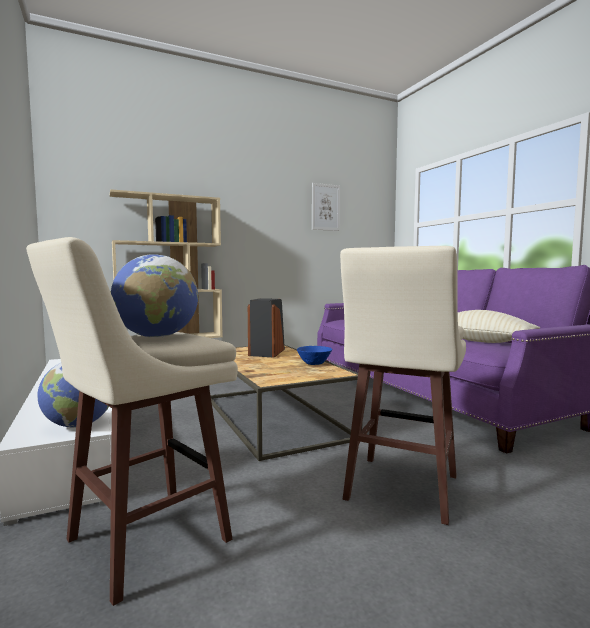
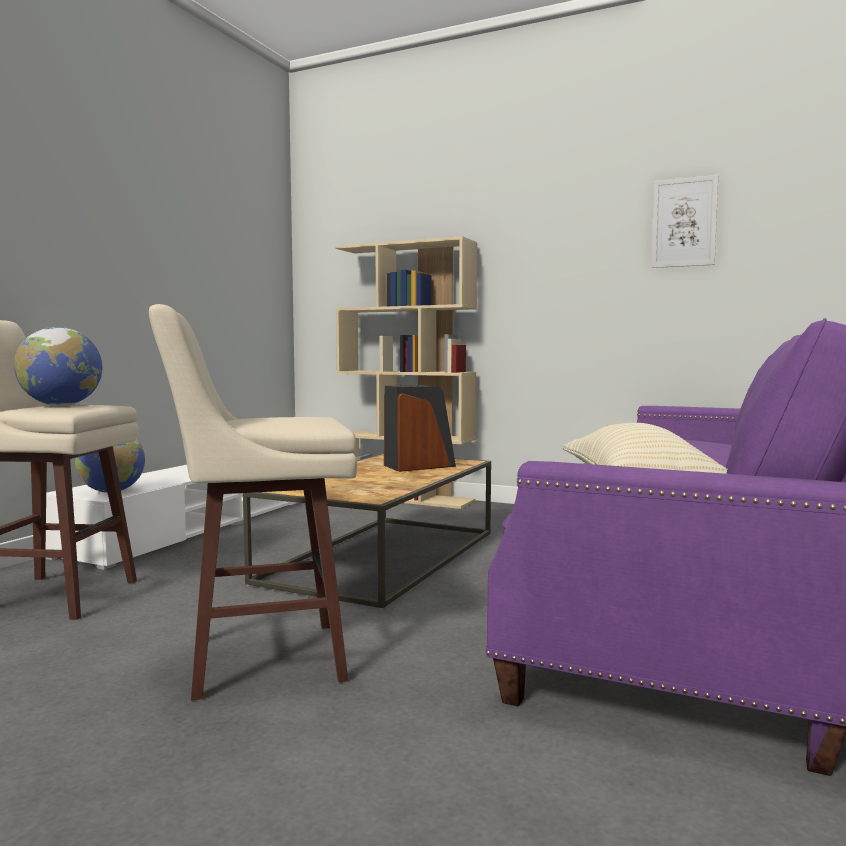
camera: 50 degrees right, 0 degrees up
(315, 363) = (401, 485): blue bowl -> none

